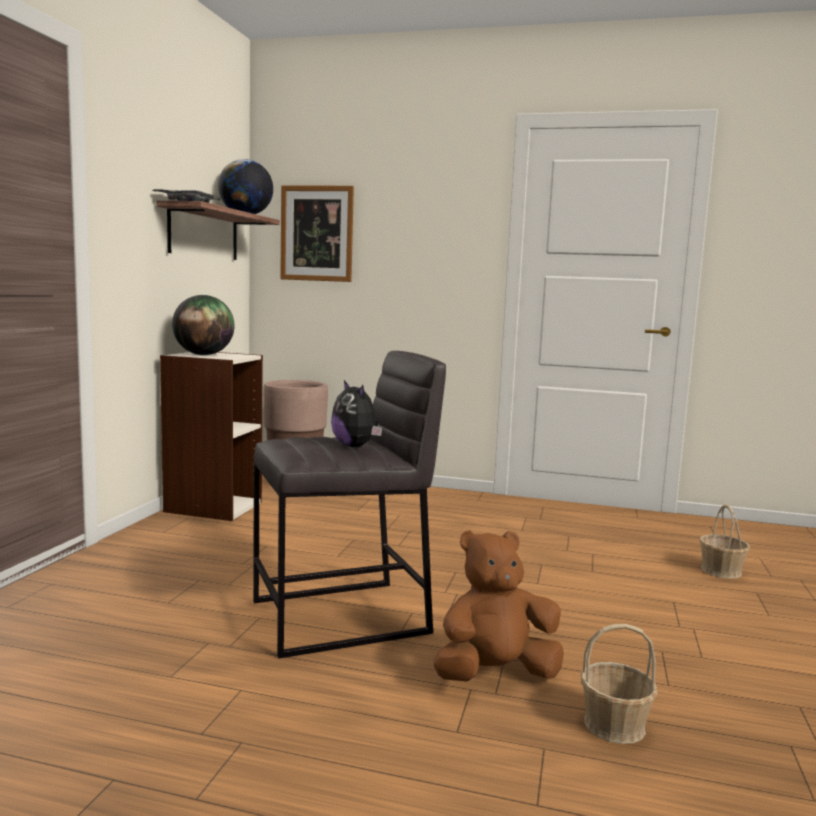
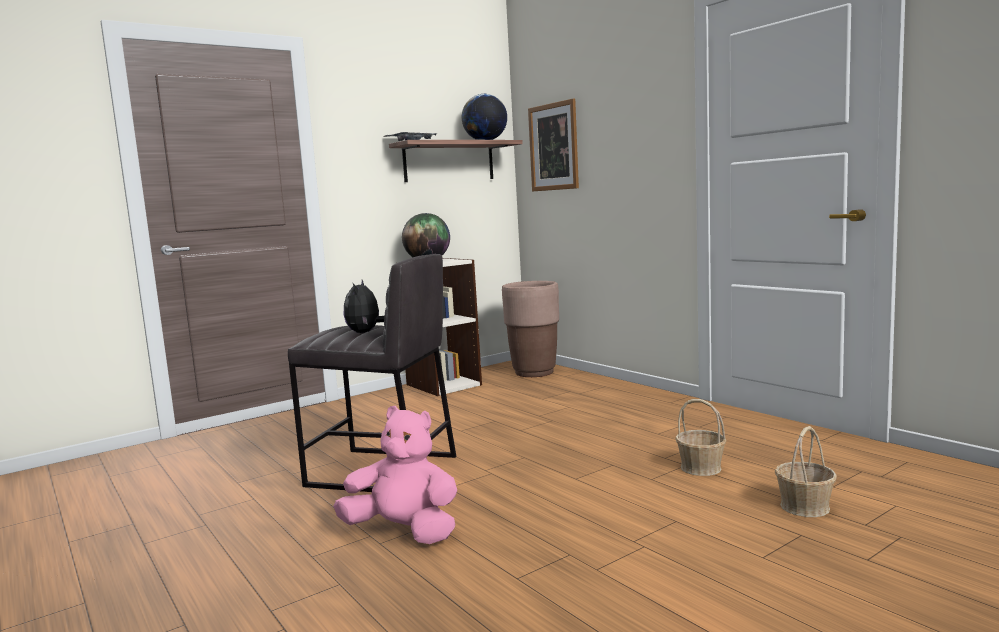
camera: 40 degrees right, 0 degrees up
(495, 674) = (404, 532): brown plush toy -> pink plush toy
(615, 725) = (414, 588): basket -> basket (701, 468)

